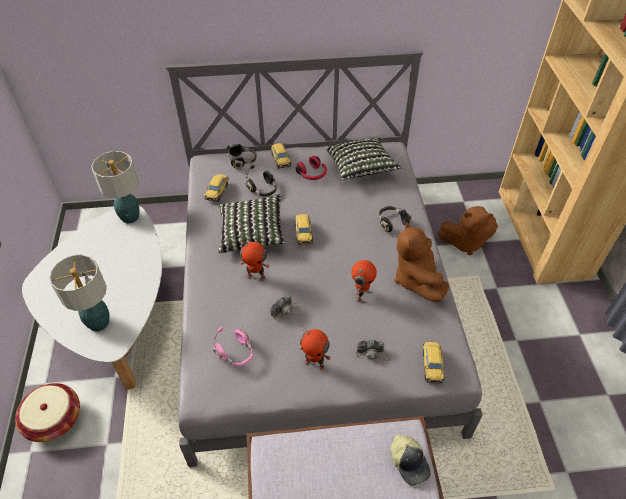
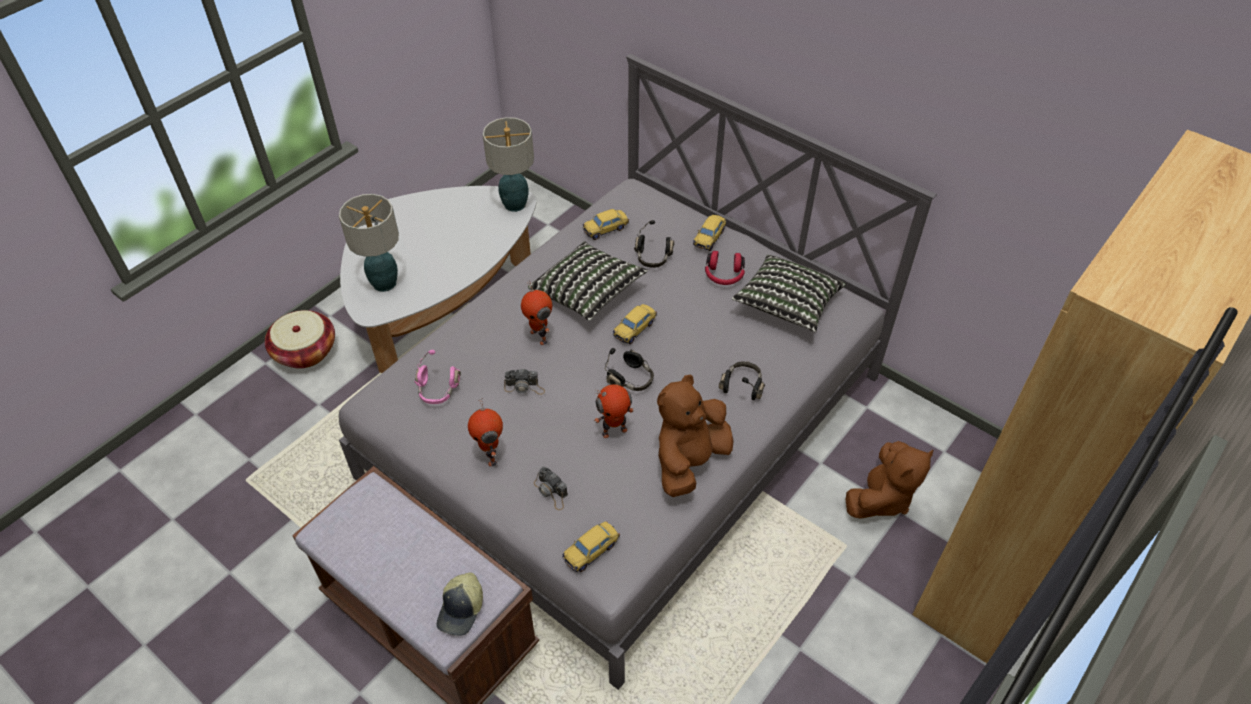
camera: 45 degrees right, 0 degrees up
(243, 160) = (670, 213): black headphones -> black headphones (631, 379)
(465, 242) = (881, 498): brown plush toy -> brown plush toy turned 90 degrees counterclockwise

